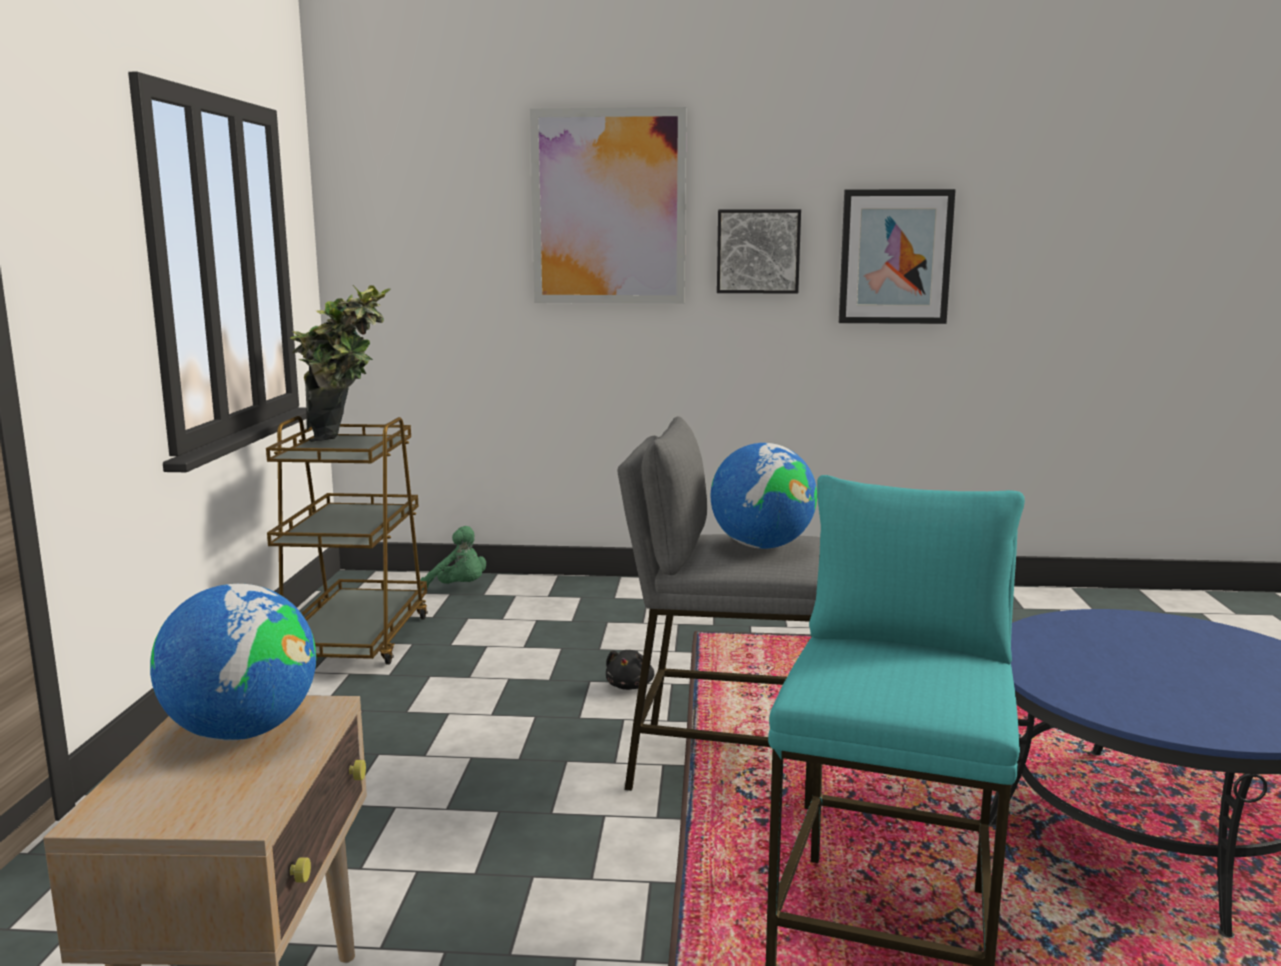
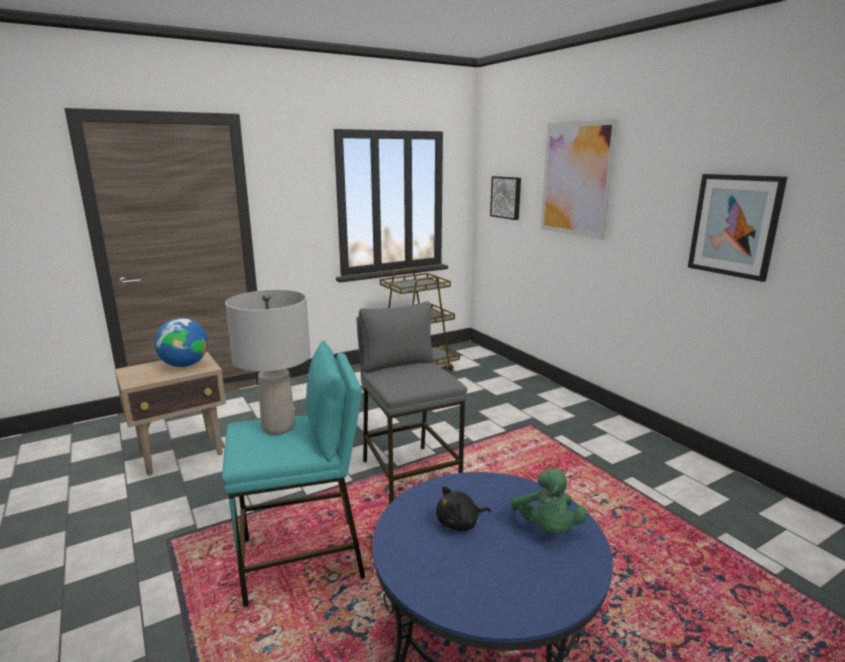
camera: 55 degrees right, 5 degrees up
(348, 441) = (423, 283): potted plant -> none
(459, 587) = (490, 364): green plush toy -> green plush toy (546, 529)
(630, 686) = (452, 430): black plush toy -> black plush toy (460, 523)
(758, 251) = (647, 212): picture -> picture (506, 197)
(761, 546) = (417, 376): globe -> none
(865, 663) = (279, 427): none -> grey table lamp

